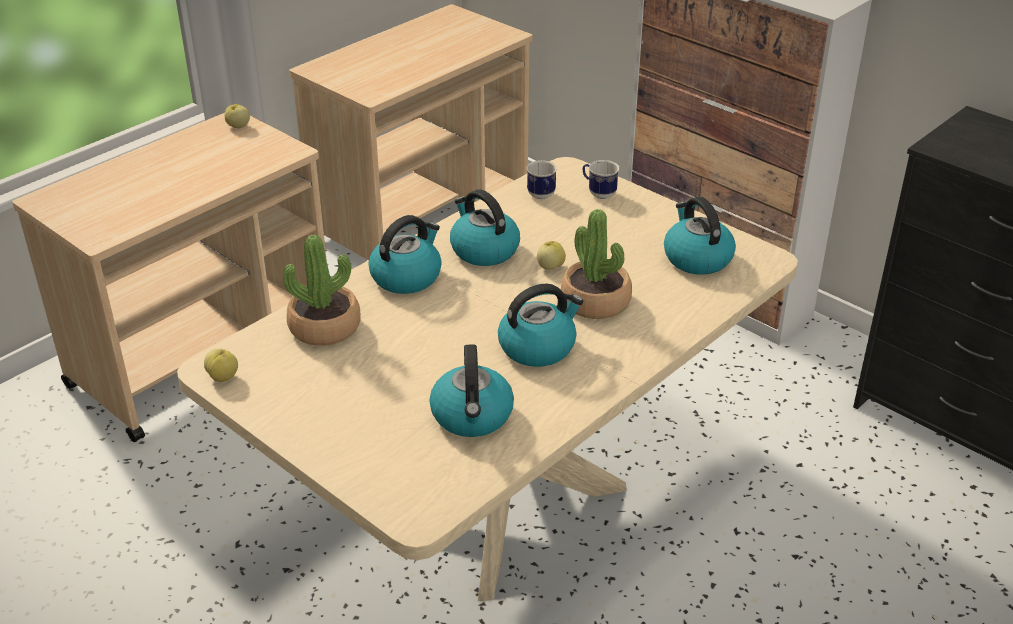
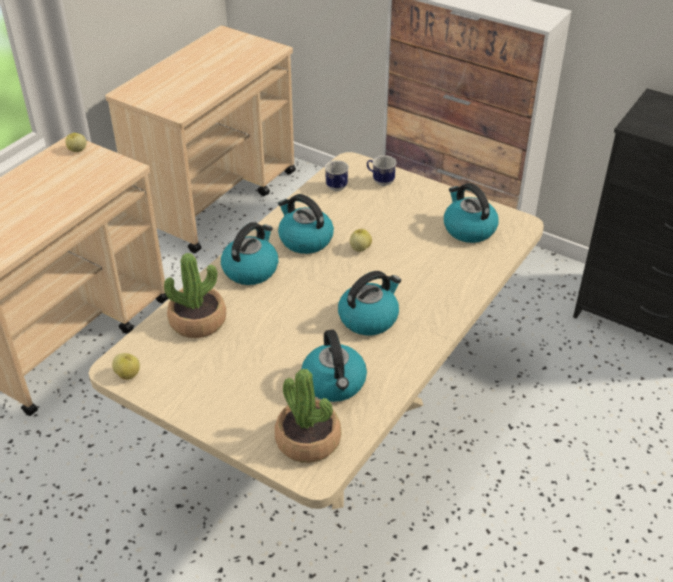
camera: 10 degrees left, 5 degrees up
(595, 301) = (402, 274): potted plant -> potted plant (308, 440)

